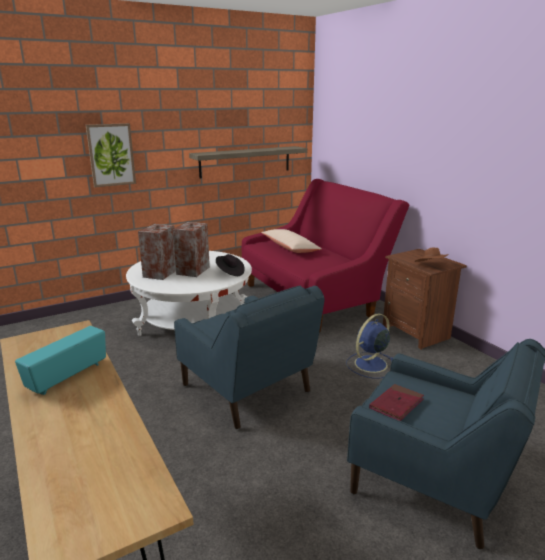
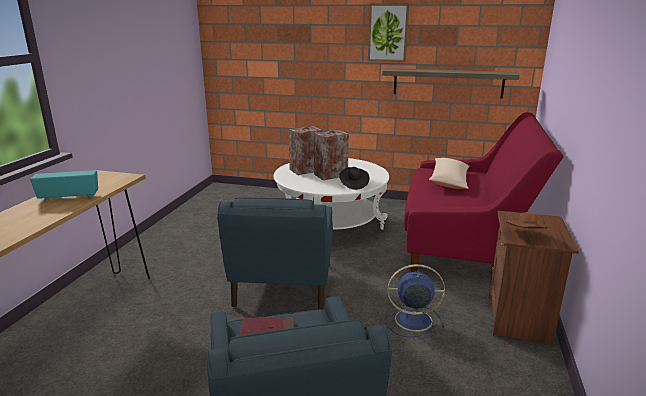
camera: 45 degrees right, 0 degrees up
(111, 155) = (314, 63): picture -> picture (388, 33)

